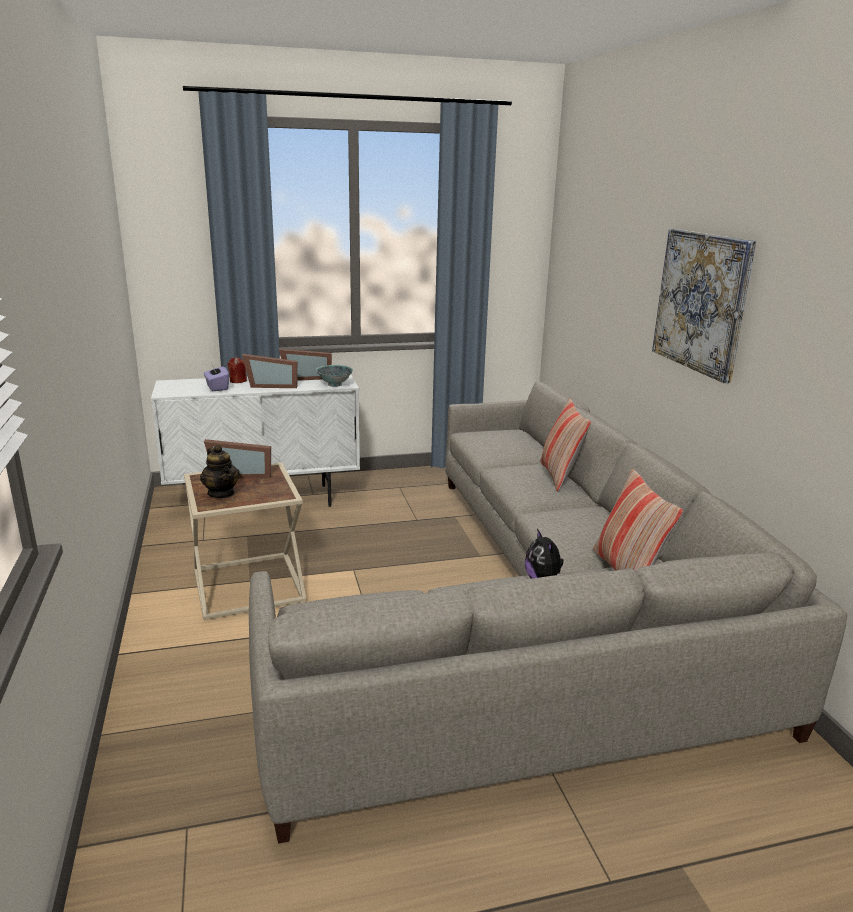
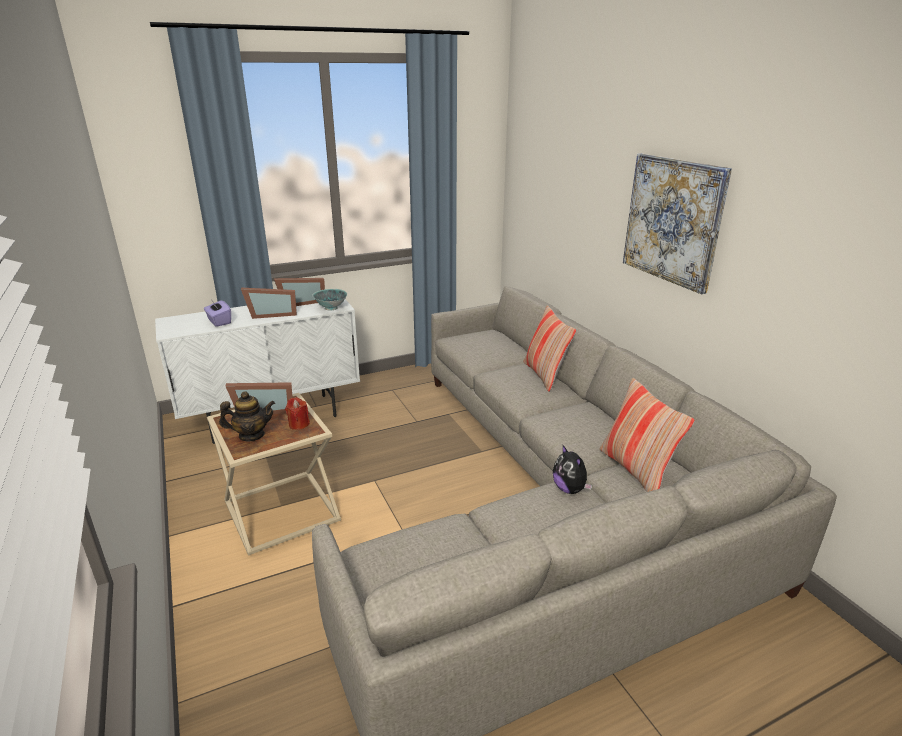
camera: 10 degrees left, 5 degrees up
(221, 493) = (251, 435): teapot -> teapot turned 60 degrees counterclockwise
(238, 381) = (237, 312): red candle -> red candle (299, 424)

